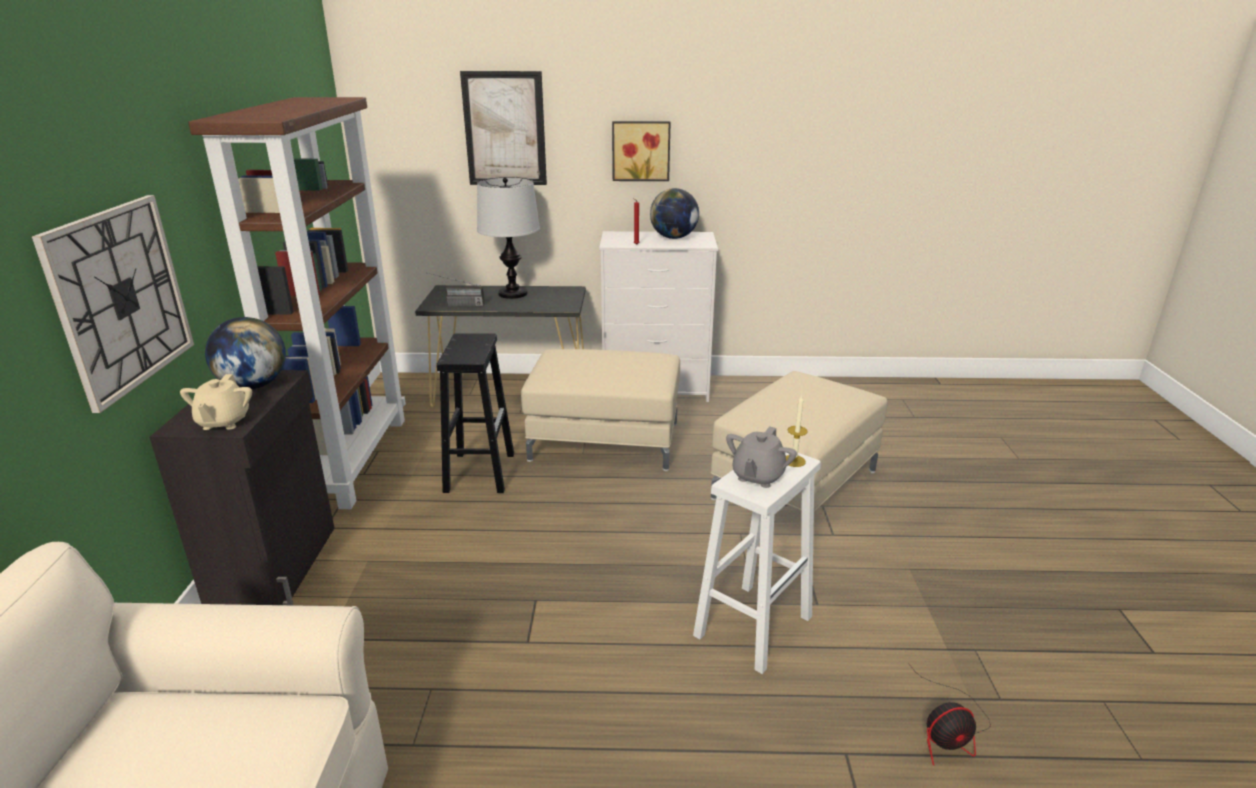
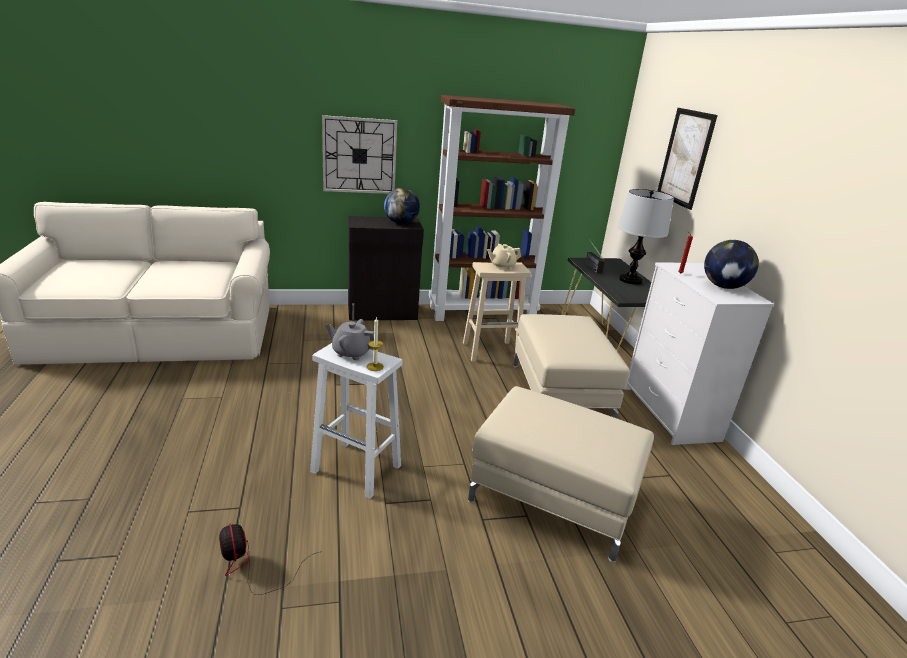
camera: 75 degrees right, 0 degrees up
(223, 422) = (363, 223): beige teapot -> beige teapot (502, 266)
(480, 472) = (491, 351): black stool -> beige stool
(641, 150) = (753, 202): picture -> none

